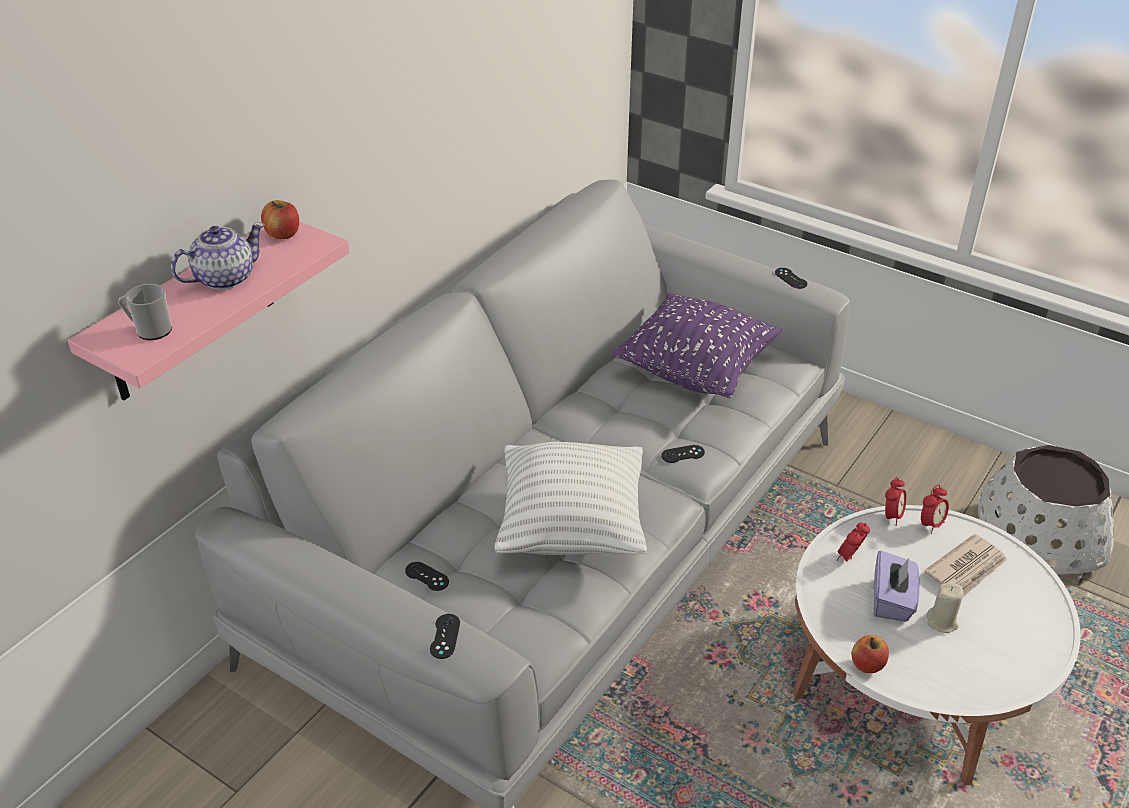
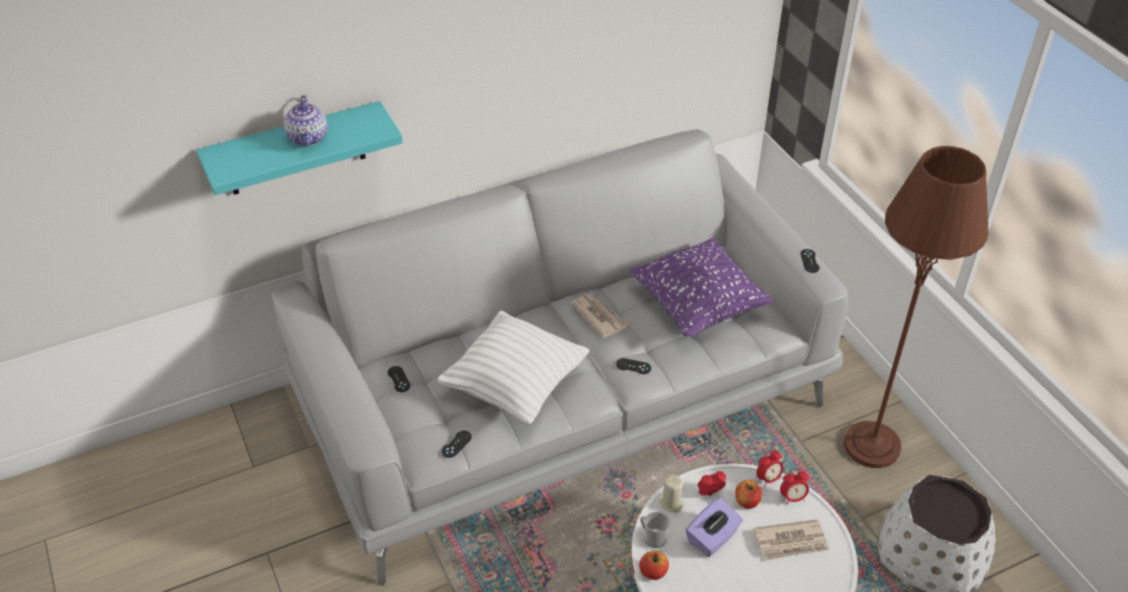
camera: 30 degrees right, 5 degrees up
(150, 330) = (241, 159): mug -> mug (653, 537)
(191, 311) = (295, 150): pink shelf -> turquoise shelf
(224, 278) = (308, 137): teapot -> teapot turned 90 degrees clockwise
(283, 234) = (367, 116): apple -> apple (747, 501)
(445, 636) = (355, 421): black game controller -> black game controller (456, 444)
(602, 418) = (599, 316): none -> newspaper
(903, 462) = (872, 446): none -> brown floor lamp
(942, 622) = (736, 570): beige candle -> beige candle (672, 503)

